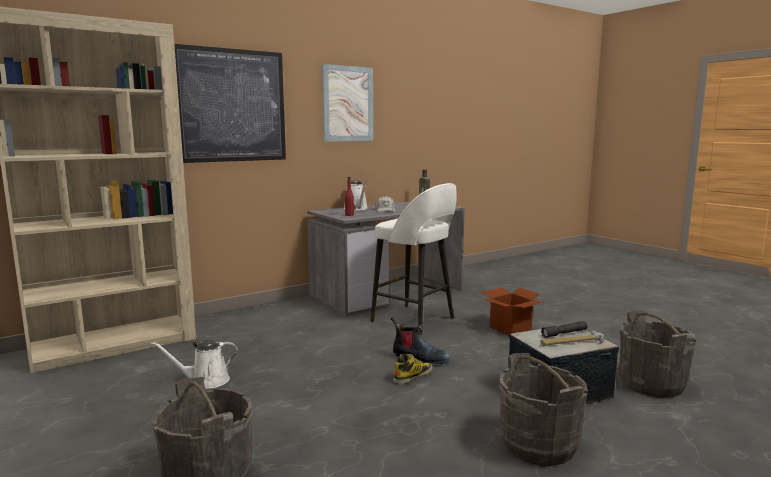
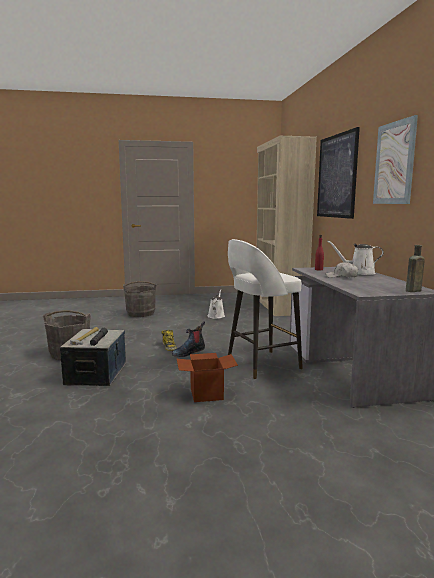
camera: 115 degrees right, 0 degrees up
(651, 384) = (49, 406): grey bucket -> none

